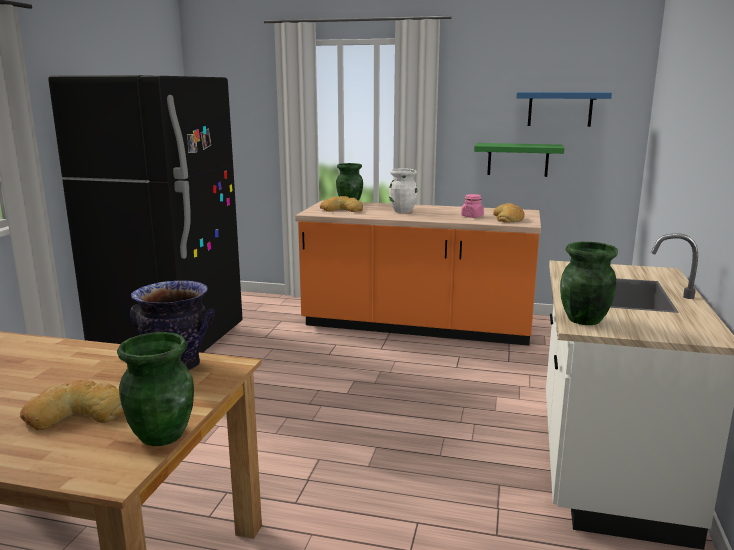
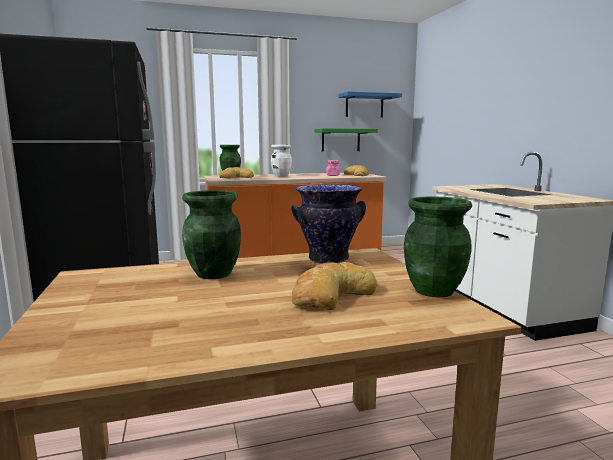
camera: 30 degrees left, 5 degrees down
(584, 320) = (527, 200): green vase -> green vase (214, 274)

